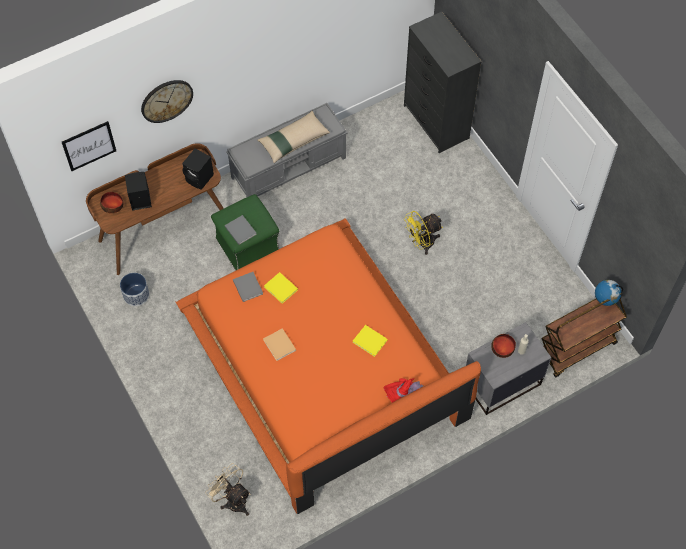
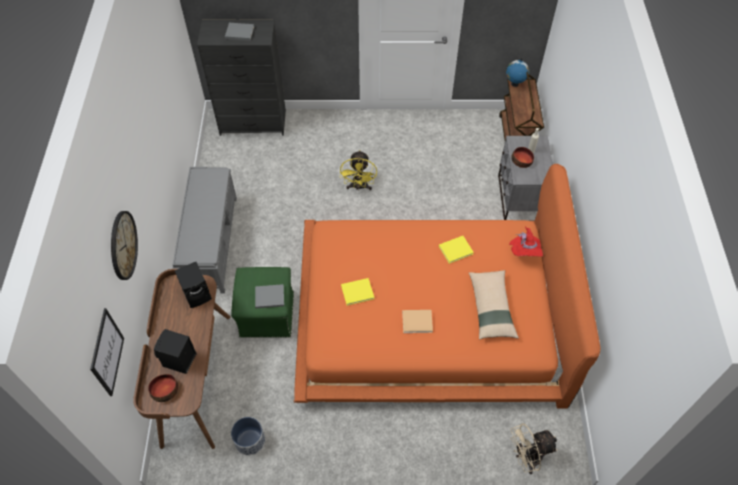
camera: 60 degrees left, 5 degrees down
(247, 286) = (337, 318): grey book -> grey book (238, 32)
(293, 140) = (208, 209): beige pillow -> beige pillow (491, 308)

